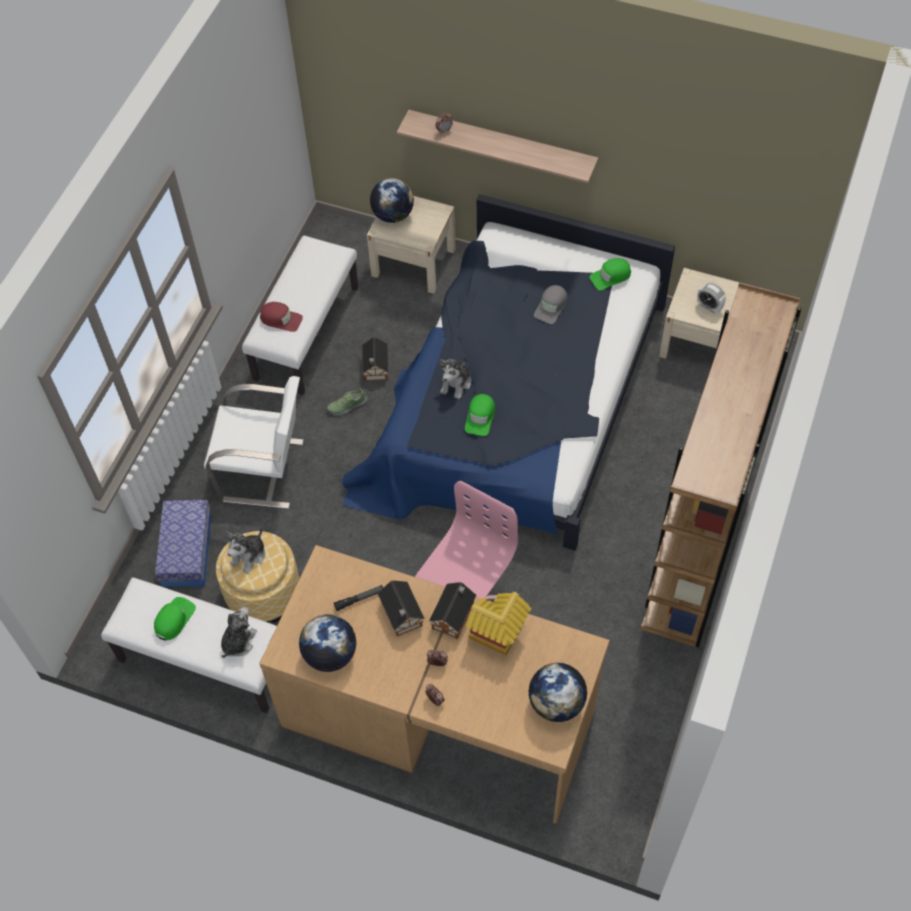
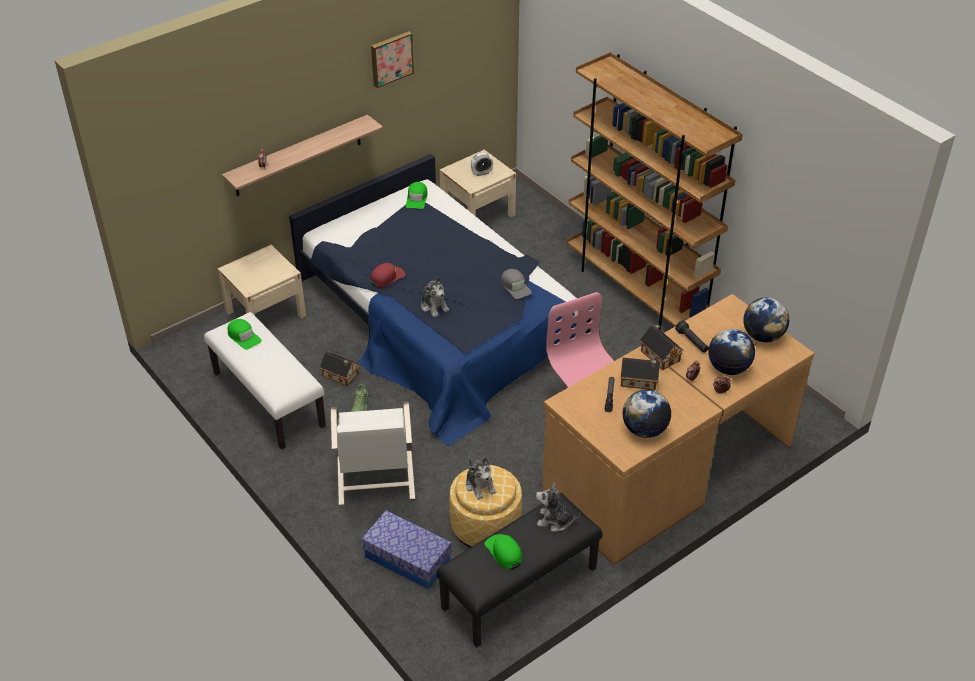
camera: 60 degrees left, 15 degrees down
(204, 661) = (519, 589): white bench -> black bench
(238, 641) = (555, 520): plush toy -> plush toy turned 45 degrees counterclockwise
(264, 471) = (375, 479): white chair -> white chair turned 135 degrees clockwise
(281, 319) = (276, 375): red cap -> red cap (387, 277)
(393, 215) = (244, 276): globe -> globe (728, 368)
(480, 417) = (475, 306): green cap -> green cap (243, 337)
(497, 636) = (692, 341): toy house -> black flashlight
(551, 306) = (414, 235): grey cap -> grey cap (515, 287)
(642, 120) = (391, 58): none -> picture

